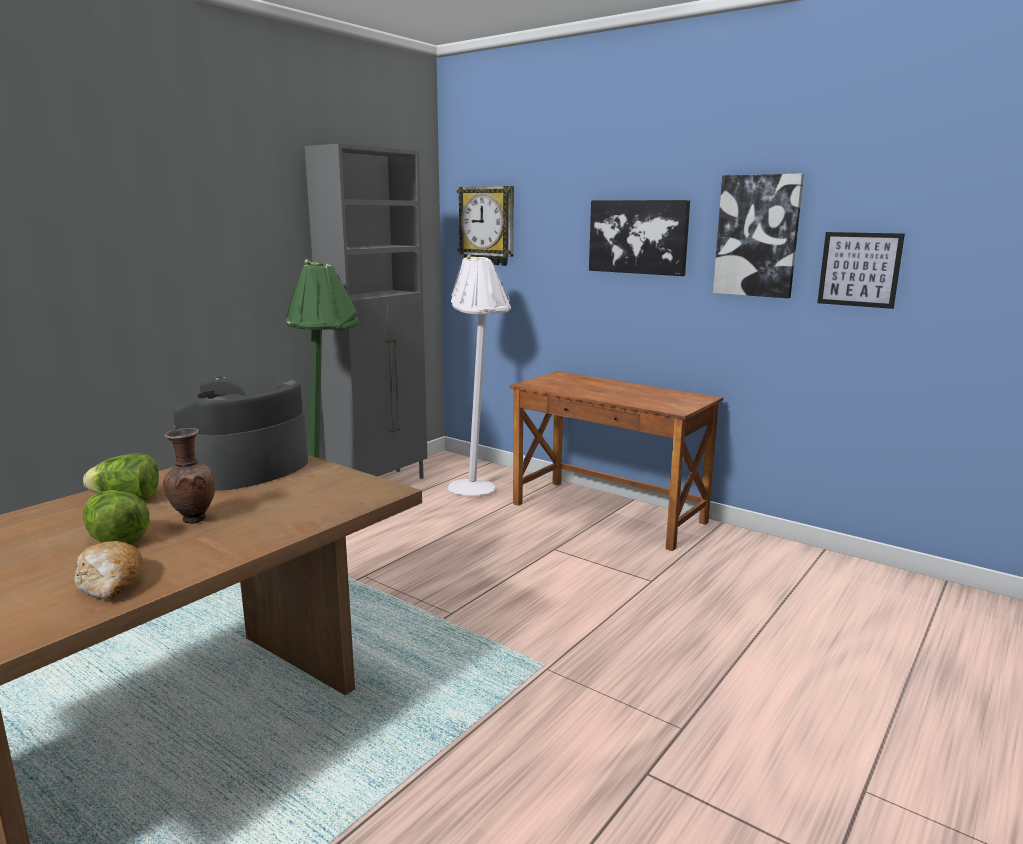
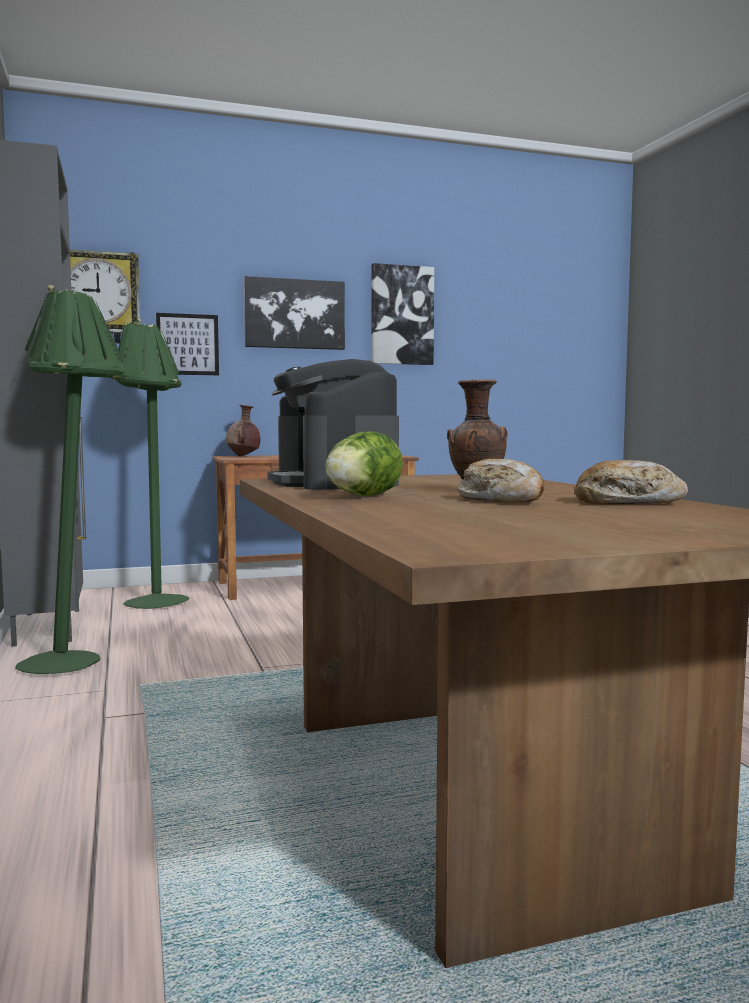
camera: 55 degrees left, 10 degrees down
(115, 540) = (502, 500): lettuce -> bread
(479, 485) = (156, 599): white floor lamp -> green floor lamp
(569, 377) = (243, 456): none -> brown vase
(859, 269) = (475, 341): picture -> picture (187, 344)

